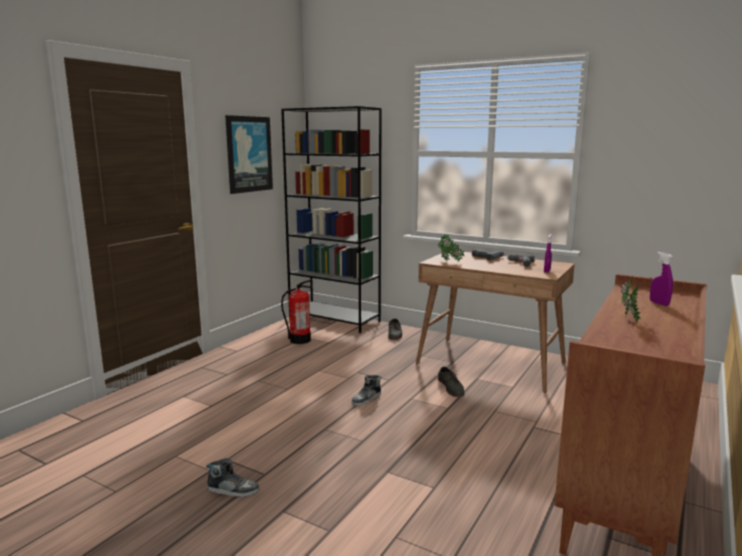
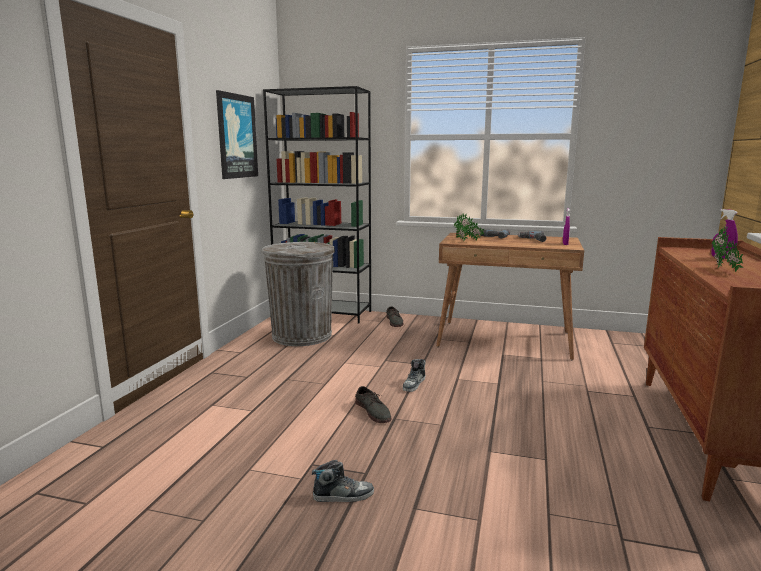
camera: 15 degrees left, 0 degrees up
(299, 340) = (302, 335): fire extinguisher -> grey trash can
(451, 387) = (486, 364): grey shoe -> grey shoe (373, 411)

